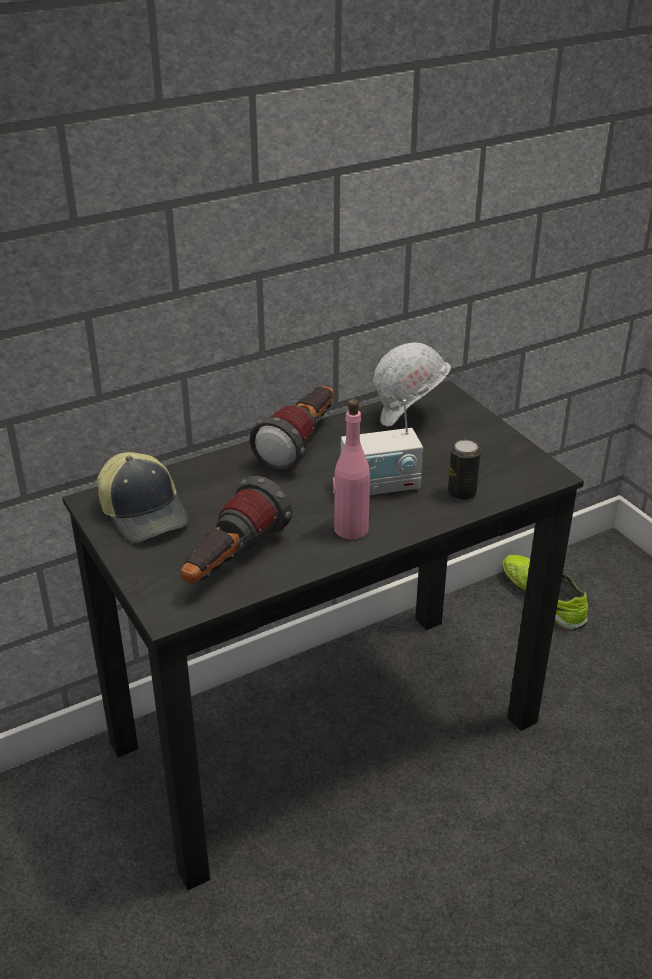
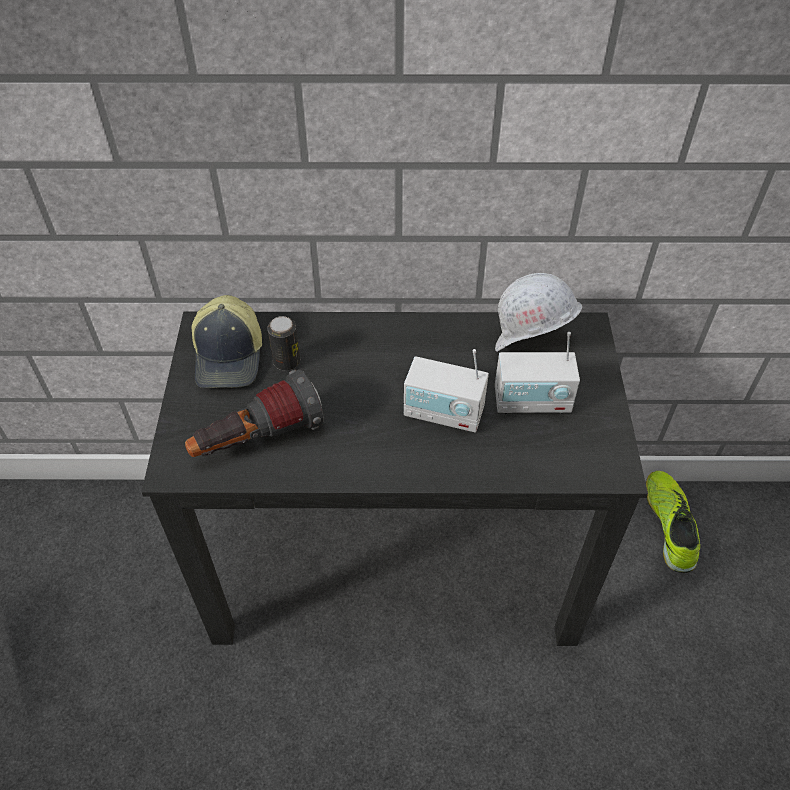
camera: 30 degrees right, 15 degrees up
(301, 443) = (411, 334): flashlight -> none
(350, 529) = (380, 450): pink bottle -> none
(445, 454) = (532, 402): none -> radio
(462, 493) = (512, 455): can -> can (287, 361)

